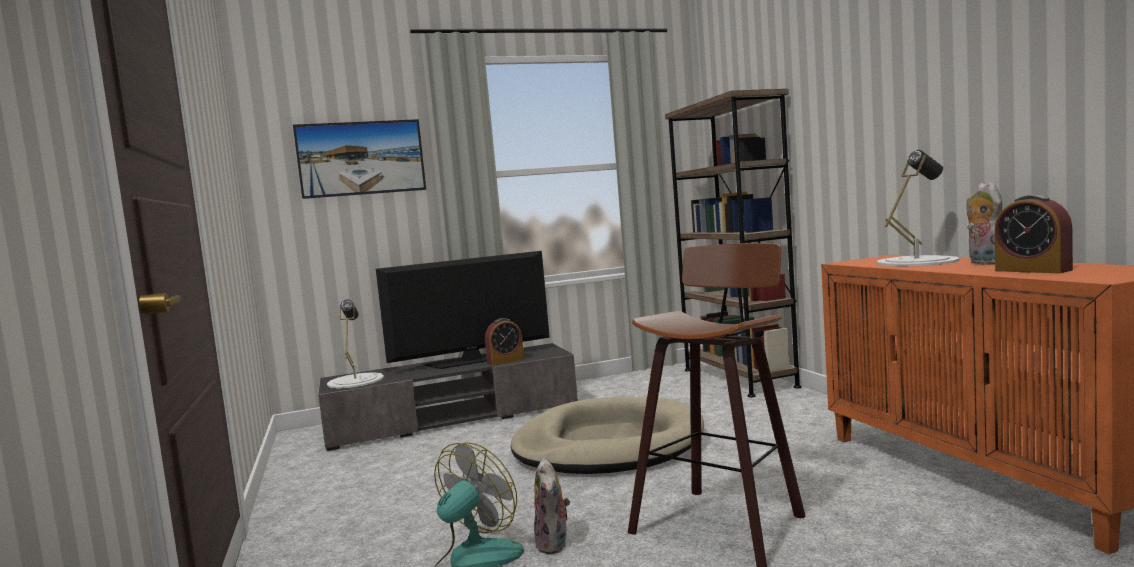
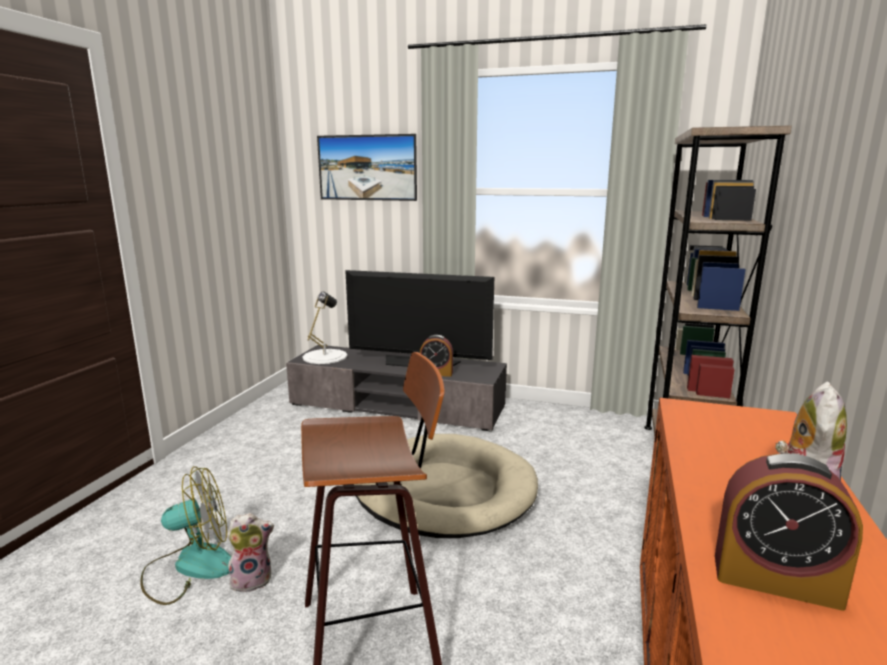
camera: 35 degrees right, 10 degrees up
(554, 544) = (252, 579): plush toy -> plush toy turned 135 degrees counterclockwise
(916, 261) = (748, 451): white table lamp -> none
(1032, 270) = (775, 580): alarm clock -> alarm clock turned 75 degrees counterclockwise

